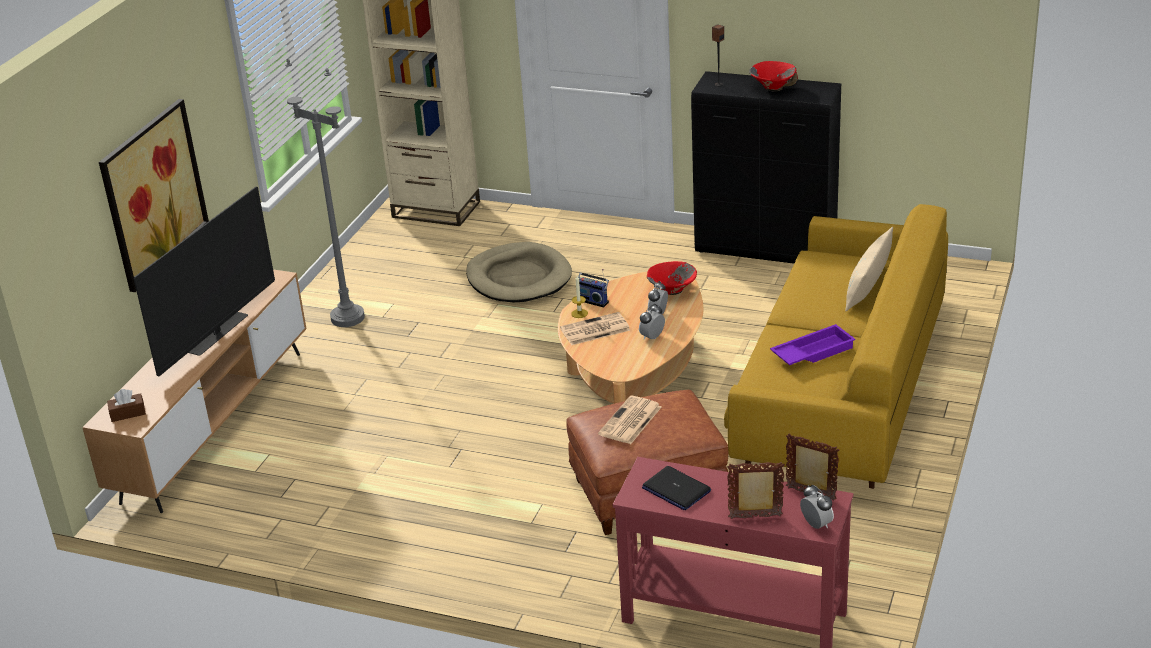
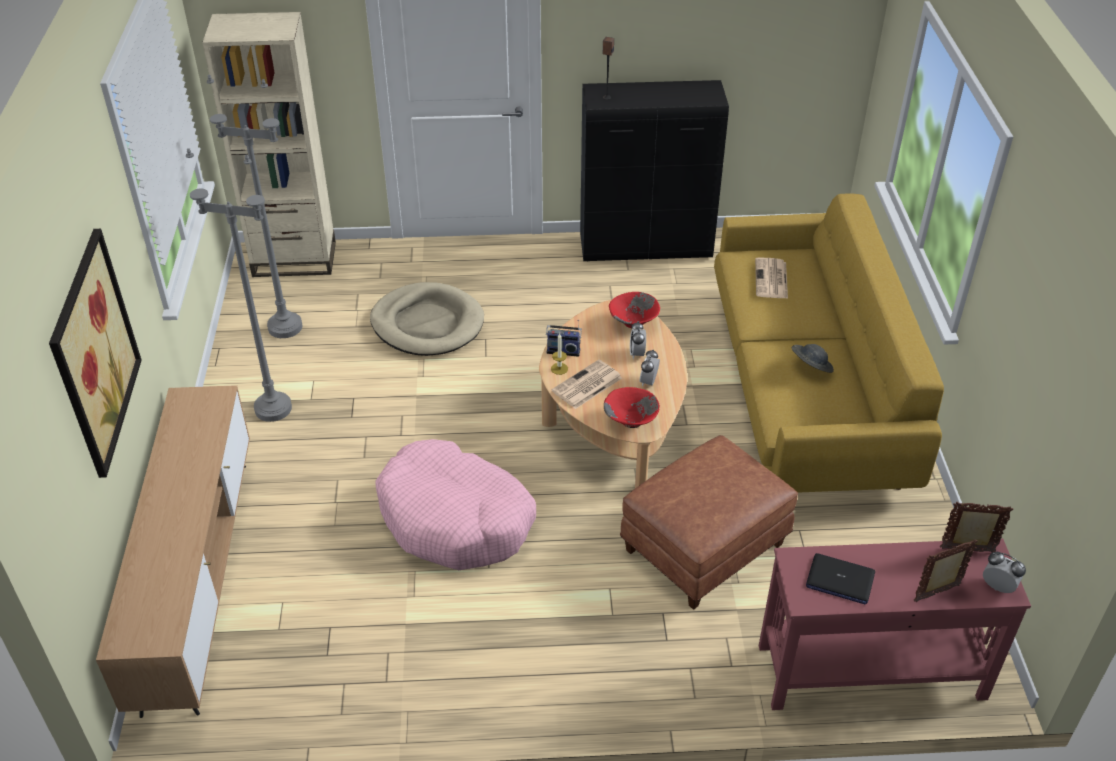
camera: 25 degrees left, 10 degrees up
(127, 413) = (144, 625): brown tissue box -> none
(218, 334) = (192, 487): television -> none
(395, 260) = (285, 327): none -> grey floor lamp
(445, 426) = (456, 519): none -> pink dog bed
(630, 421) = (698, 490): newspaper -> newspaper (771, 279)
(773, 88) = (662, 94): red bowl -> red bowl (630, 421)
(812, 352) = (810, 367): purple tray -> grey hat
(867, 287) = (809, 284): beige pillow -> none

